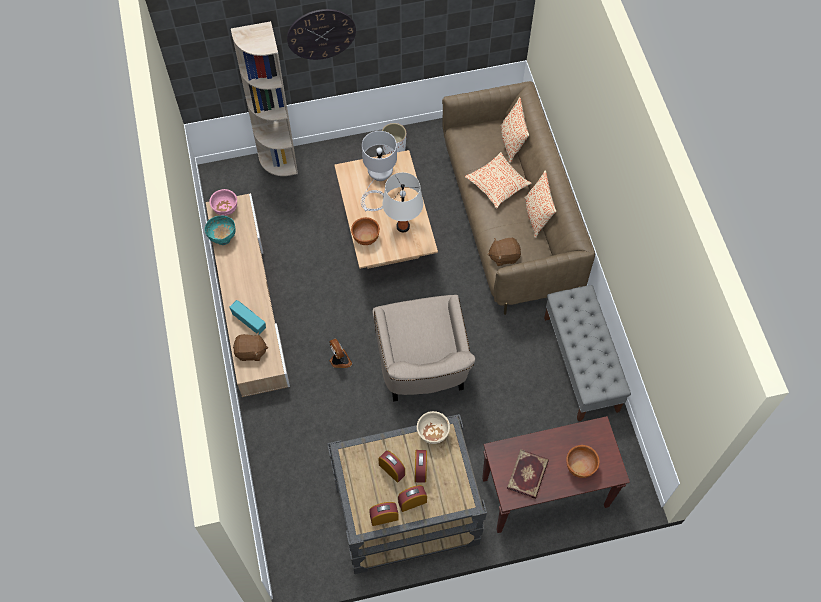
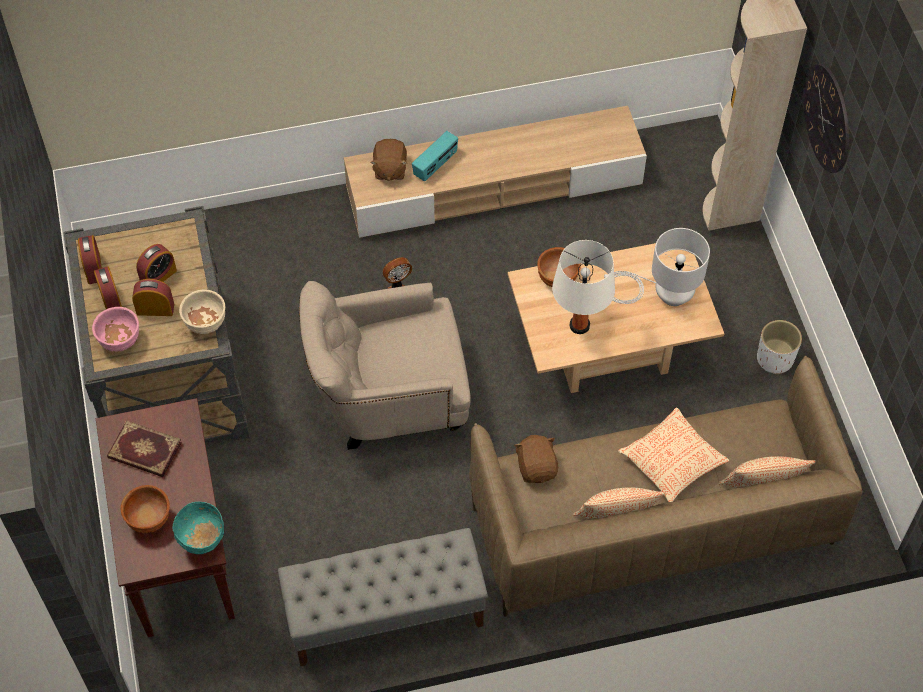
camera: 90 degrees right, 5 degrees down
(223, 238) = (568, 128): turquoise bowl -> turquoise bowl (203, 542)
(225, 209) = (617, 128): pink bowl -> pink bowl (120, 340)

